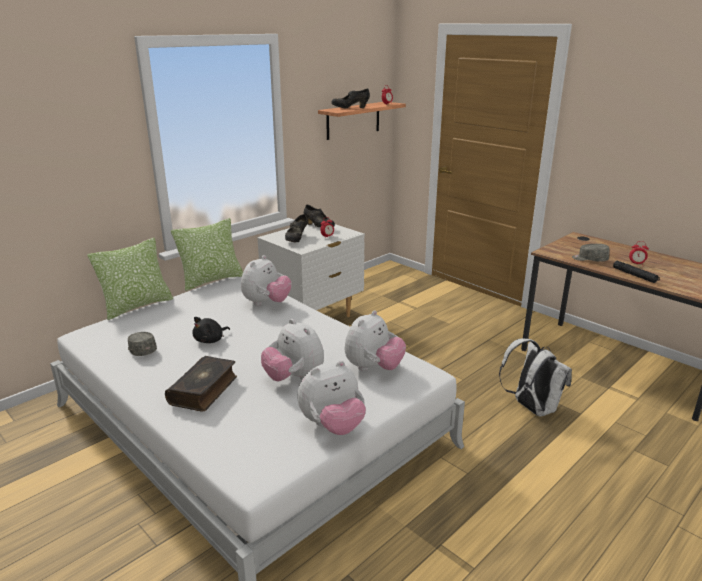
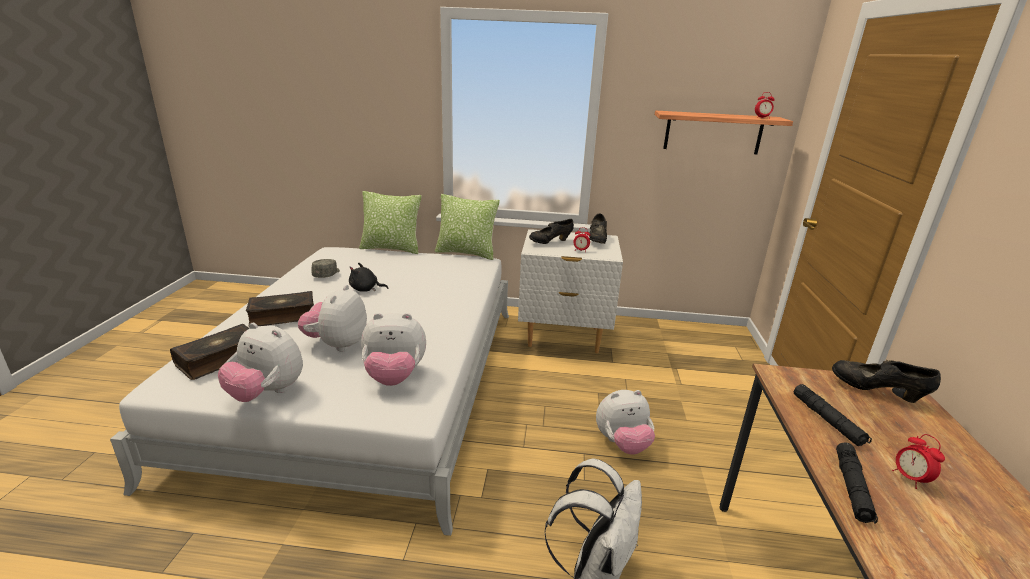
camera: 50 degrees right, 0 degrees up
(242, 439) = (220, 359): none -> book
(266, 303) = (455, 285): plush toy -> plush toy (622, 444)
(350, 108) = (695, 114): black shoe -> black shoe (876, 391)
(589, 259) = (827, 420): grey cap -> black flashlight

